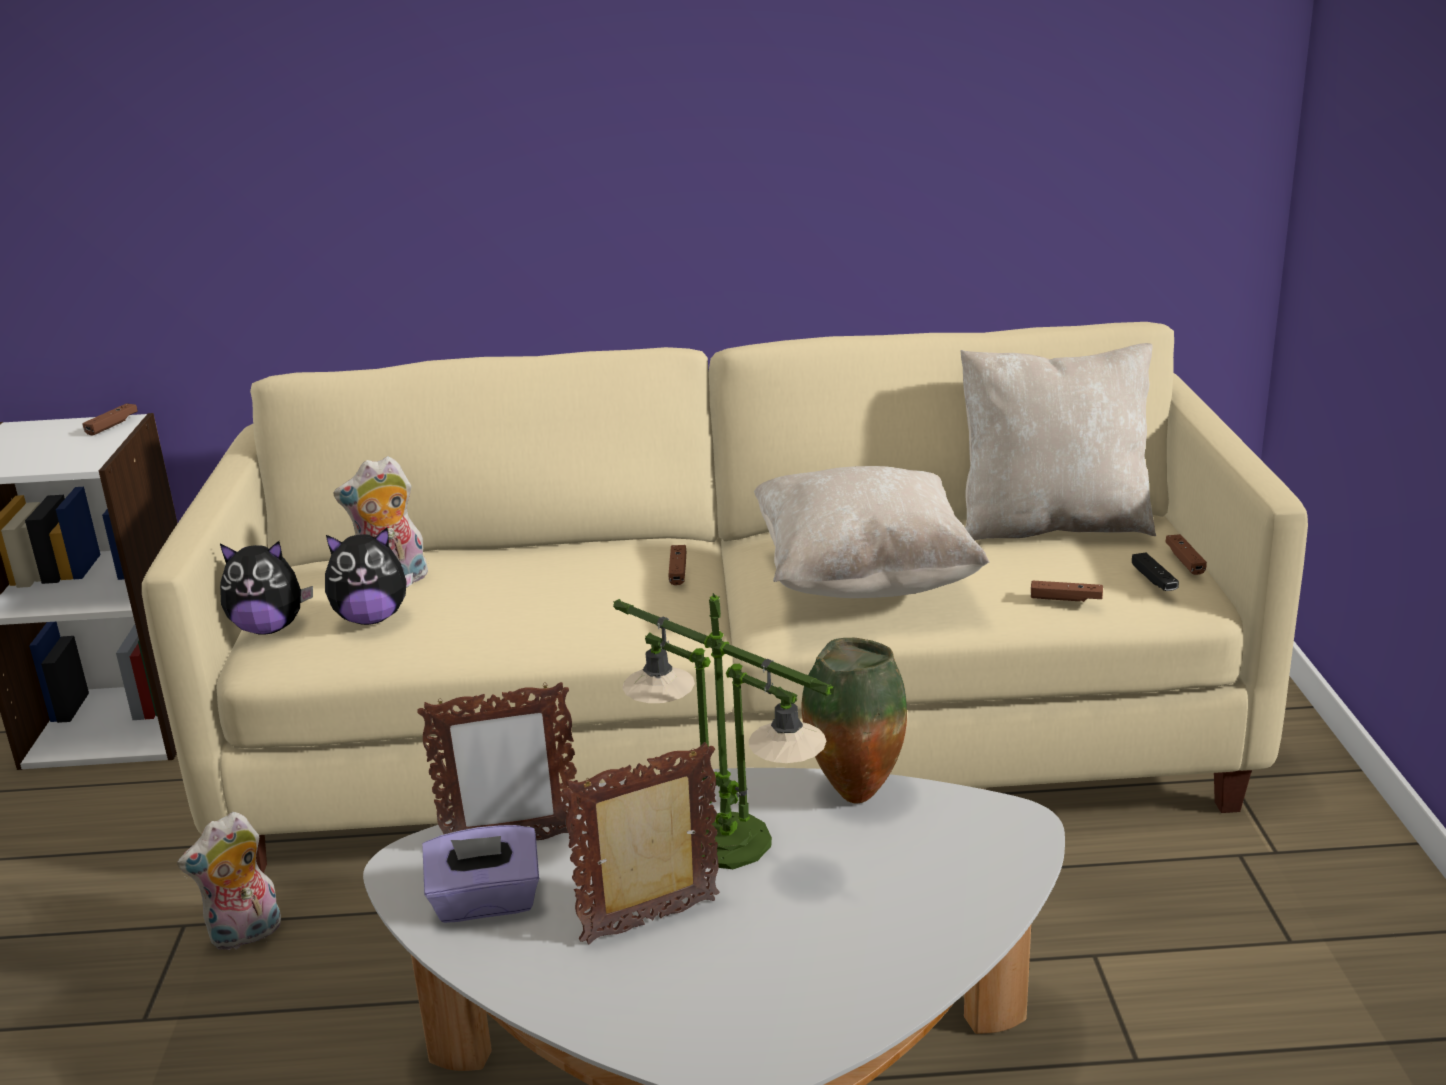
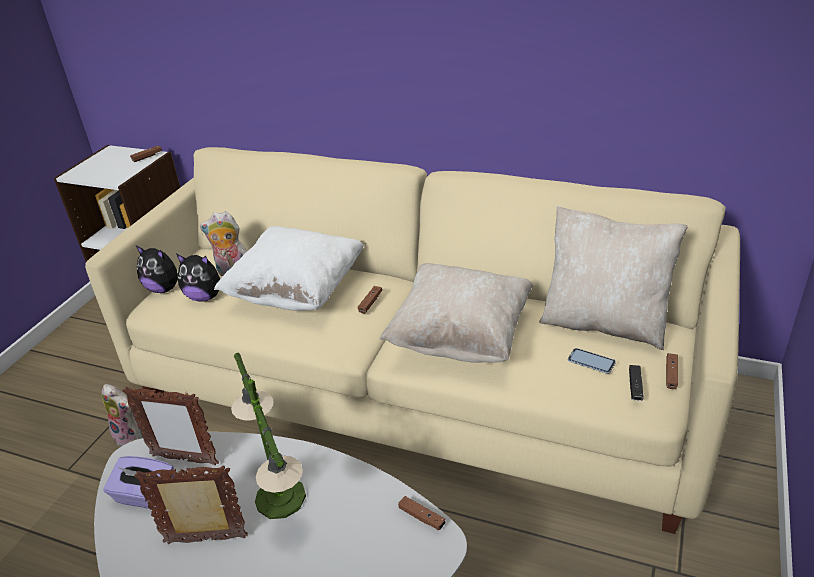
camera: 25 degrees right, 10 degrees up
(245, 935) = (132, 436): plush toy -> plush toy turned 135 degrees counterclockwise
(538, 580) = (297, 292): none -> white pillow
(853, 793) = (367, 486): vase -> none
(1066, 599) = (567, 387): brown game controller -> brown game controller (421, 517)
(1074, 565) = (591, 361): none -> phone

